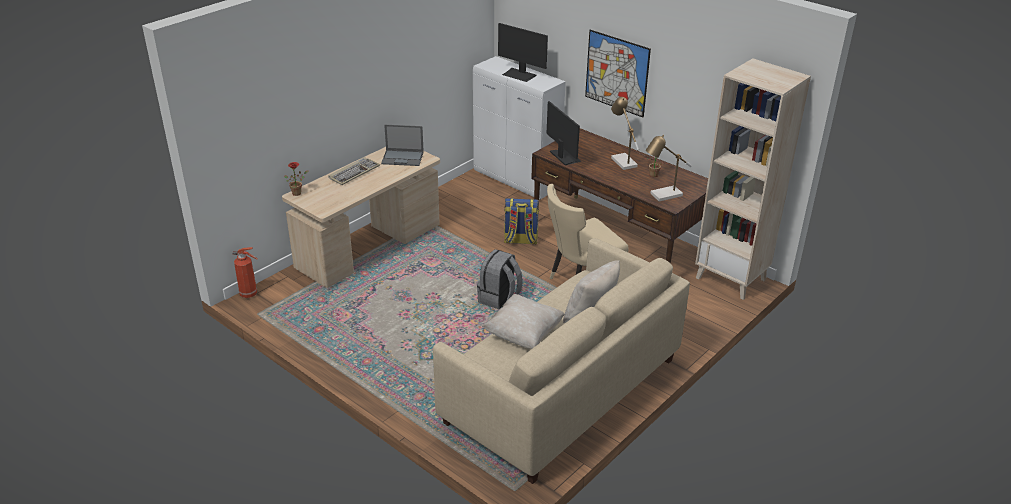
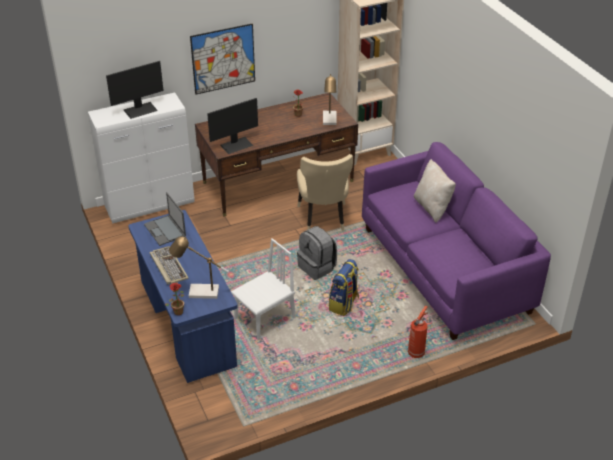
camera: 65 degrees left, 5 degrees up
(249, 294) = (206, 426): fire extinguisher -> fire extinguisher (416, 352)
(369, 247) = (186, 324): beige desk -> blue desk
(402, 287) = (264, 318): none -> white chair
(403, 158) = (165, 230): laptop -> laptop turned 120 degrees clockwise
(520, 240) = (244, 231): backpack -> backpack (344, 304)
(523, 334) = (438, 246): beige pillow -> none
(562, 391) = (444, 269): beige sofa -> purple sofa
(564, 156) = (236, 145): monitor -> monitor turned 150 degrees clockwise
(621, 160) = (265, 121): table lamp -> table lamp (199, 292)

